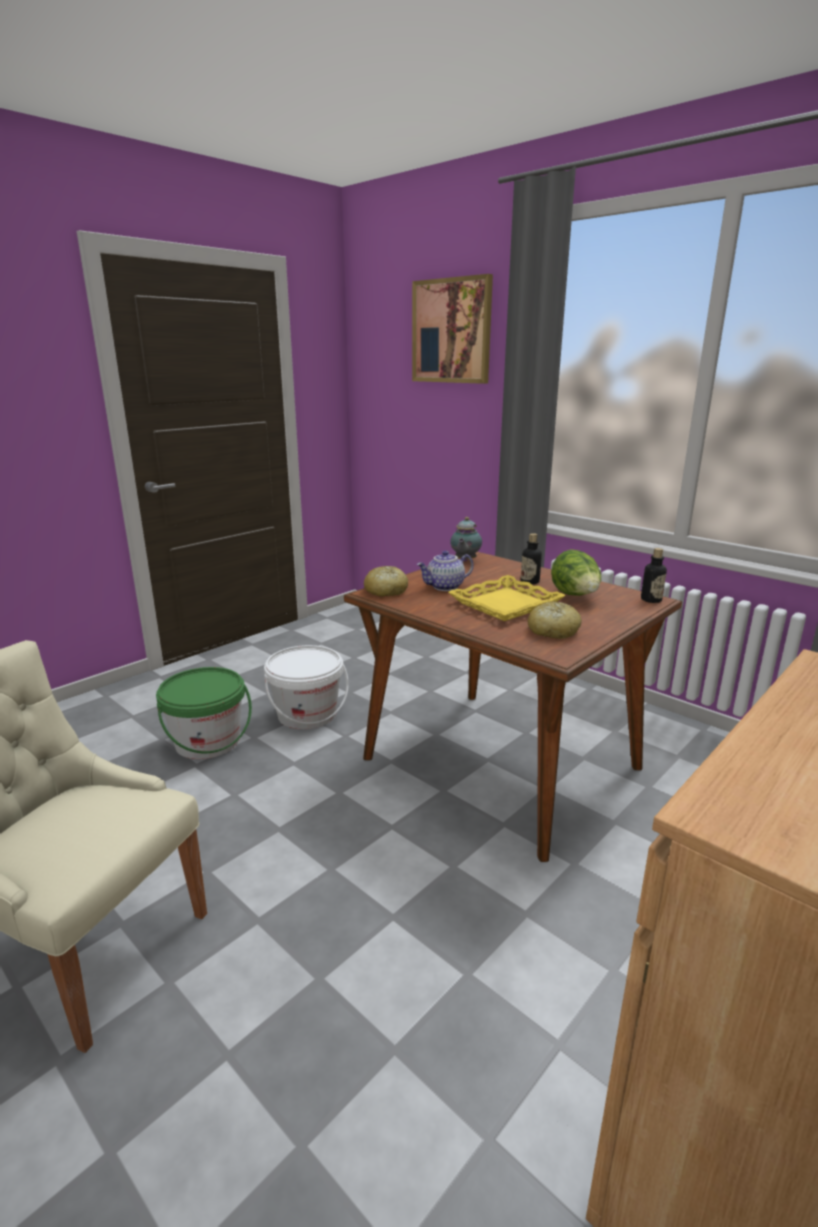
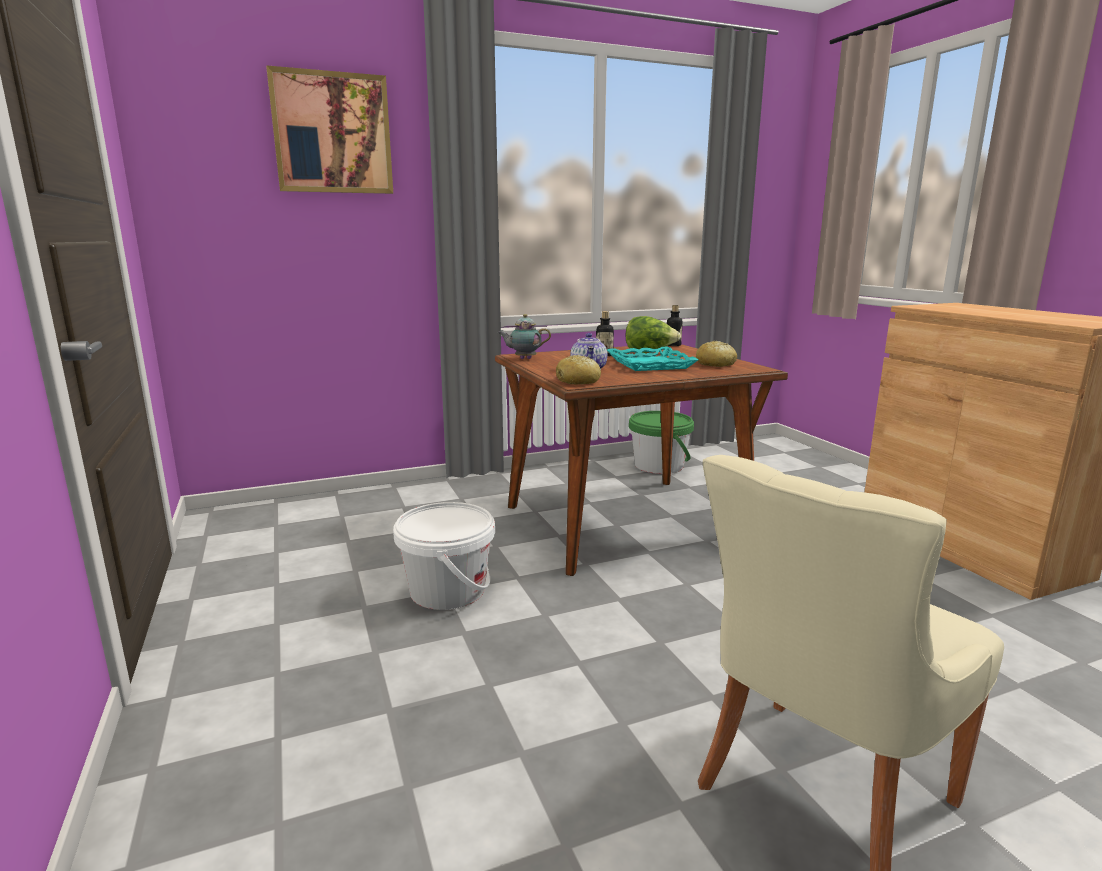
camera: 65 degrees left, 5 degrees down
(208, 741) = (439, 668): green bucket -> green bucket (659, 466)
(464, 561) = (524, 359): teapot -> teapot turned 135 degrees clockwise
(505, 604) = (649, 364): yellow tray -> turquoise tray

